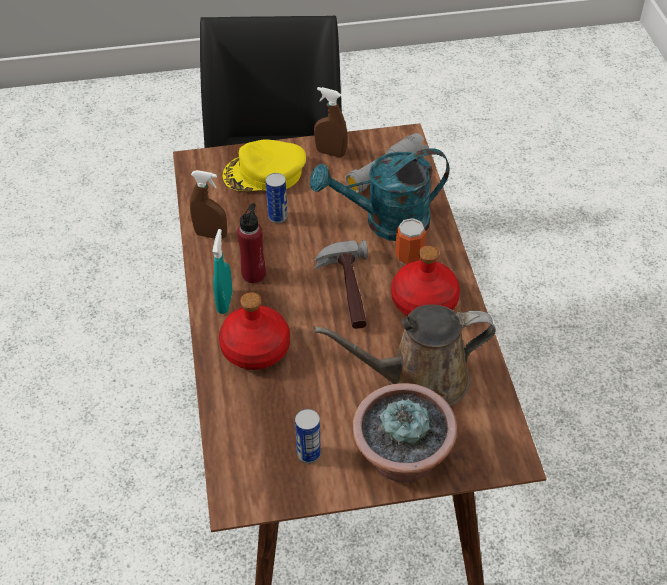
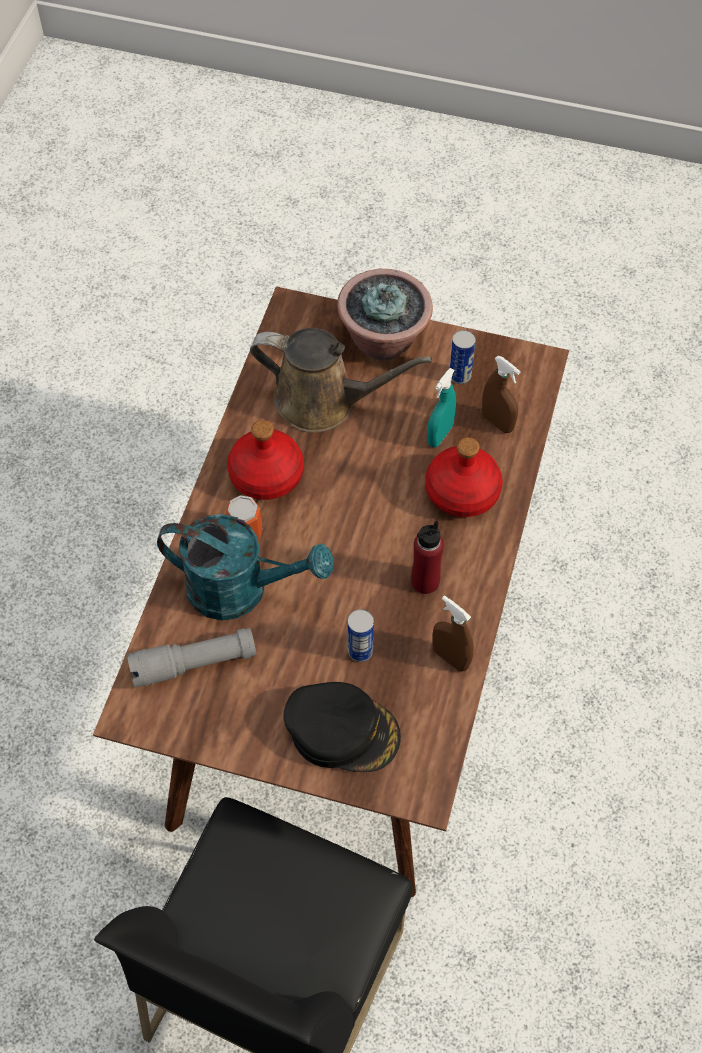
camera: 155 degrees left, 10 degrees up
(225, 302) = (471, 559): turquoise spray bottle -> turquoise spray bottle (440, 435)
(264, 173) = (342, 730): yellow cap -> black cap
(330, 153) = (240, 730): brown spray bottle -> brown spray bottle (497, 422)
(346, 290) = (337, 521): hammer -> none

